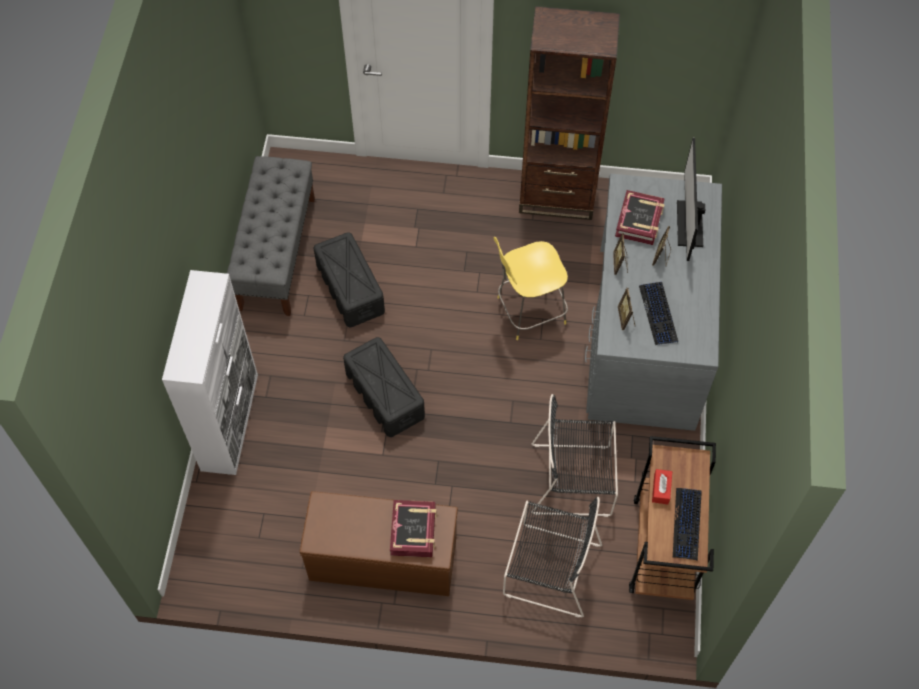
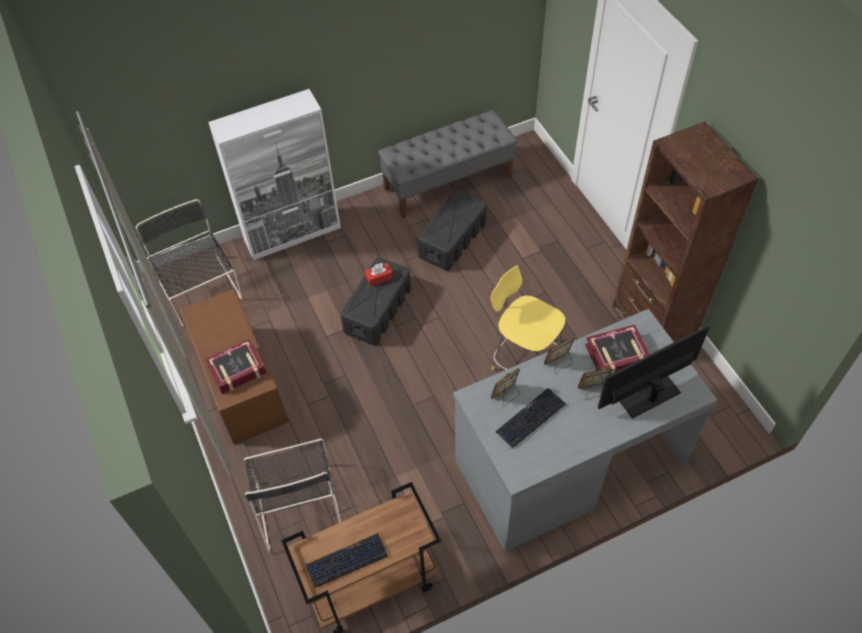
camera: 60 degrees right, 5 degrees down
(574, 480) = (391, 480): black chair -> black chair (201, 292)
(661, 489) = (369, 521): red tissue box -> red tissue box (379, 277)

